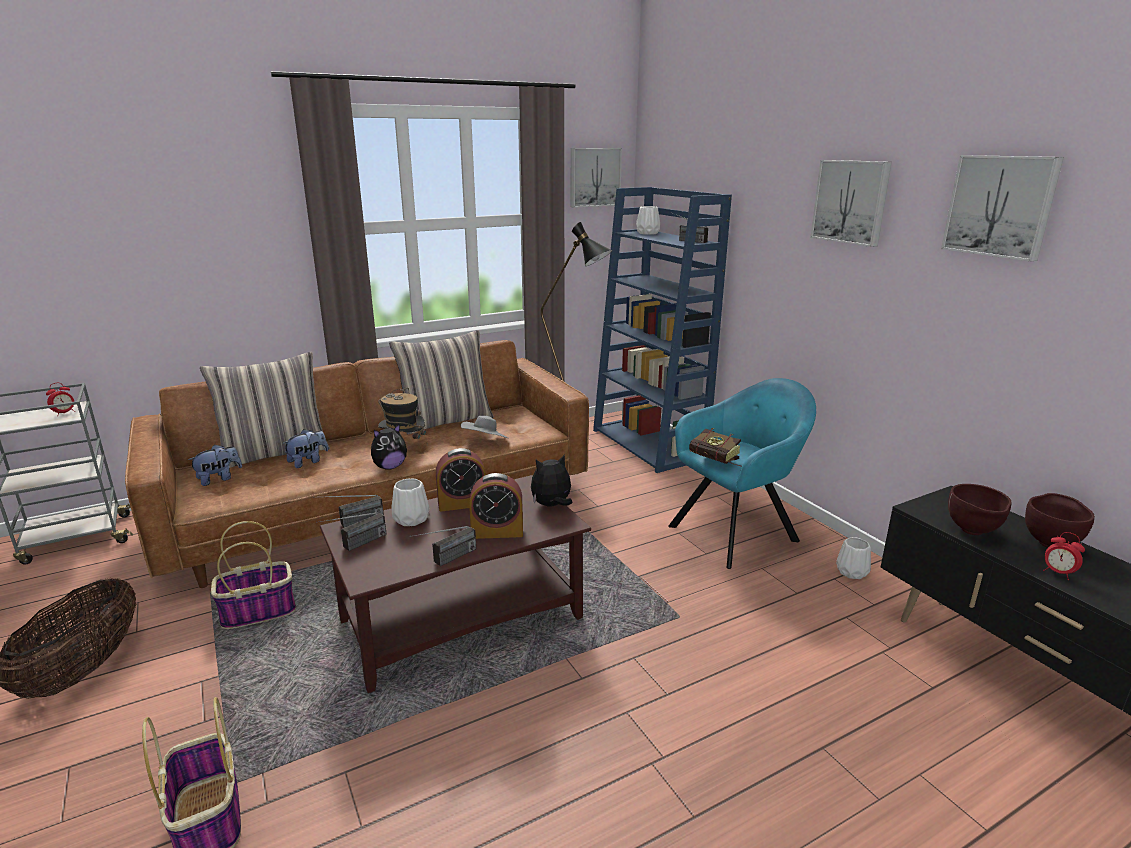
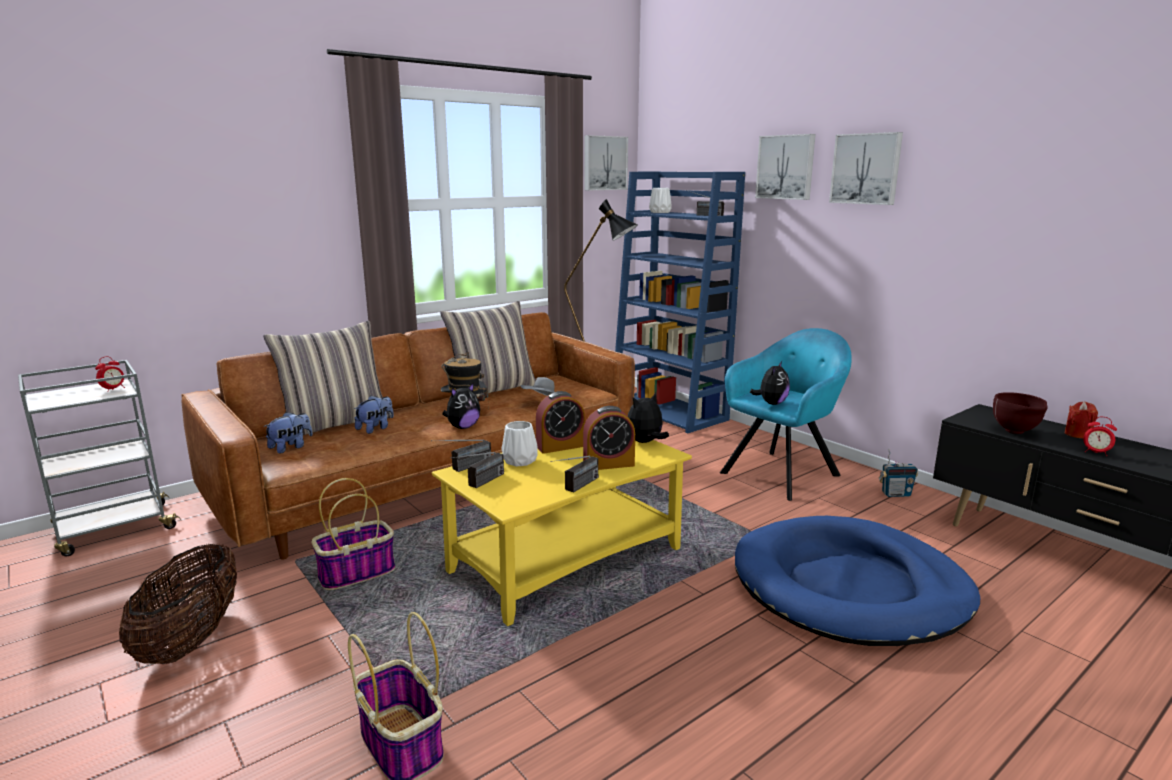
camera: 10 degrees left, 5 degrees down
(463, 619) = (567, 559): brown coffee table -> yellow coffee table
(718, 462) = (771, 403): book -> plush toy
(744, 689) = (850, 587): none -> blue dog bed
(852, 572) = (895, 494): white vase -> radio
(1001, 206) = (1005, 161): picture -> picture (786, 167)
(1050, 543) = (1078, 434): brown bowl -> red candle

